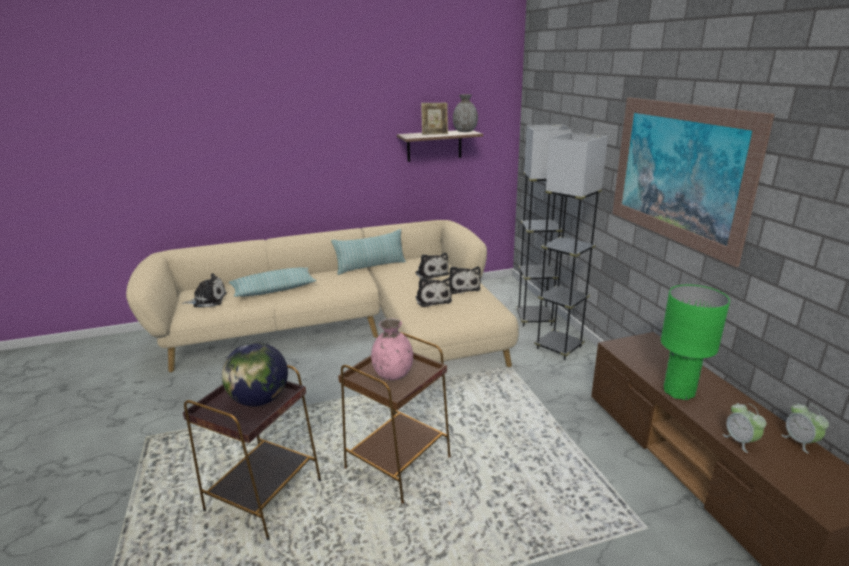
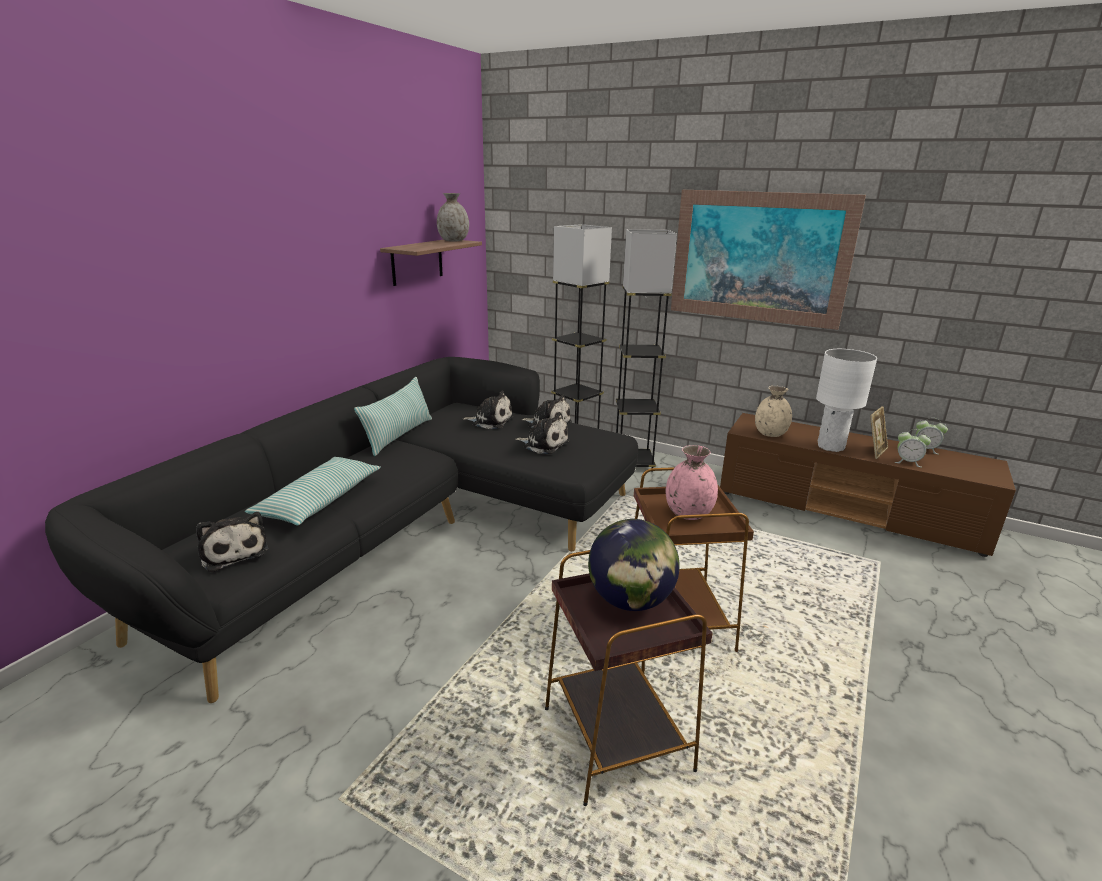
camera: 45 degrees left, 0 degrees up
(208, 300) = (233, 552): plush toy -> plush toy turned 105 degrees clockwise
(349, 332) = (409, 530): beige sofa -> black sofa
(434, 133) = (428, 244): picture frame -> picture frame (874, 451)
(638, 358) = (770, 434): none -> beige vase
(678, 392) = (830, 447): green table lamp -> white table lamp

